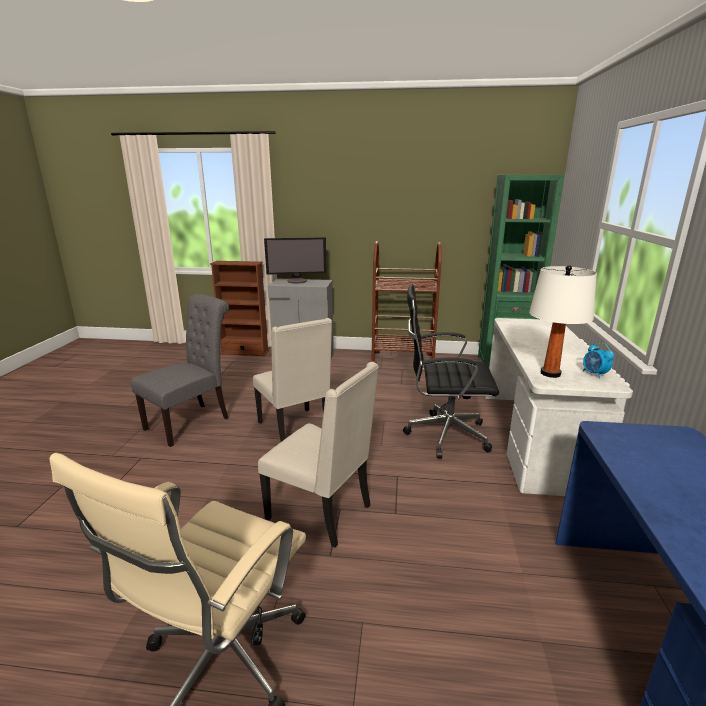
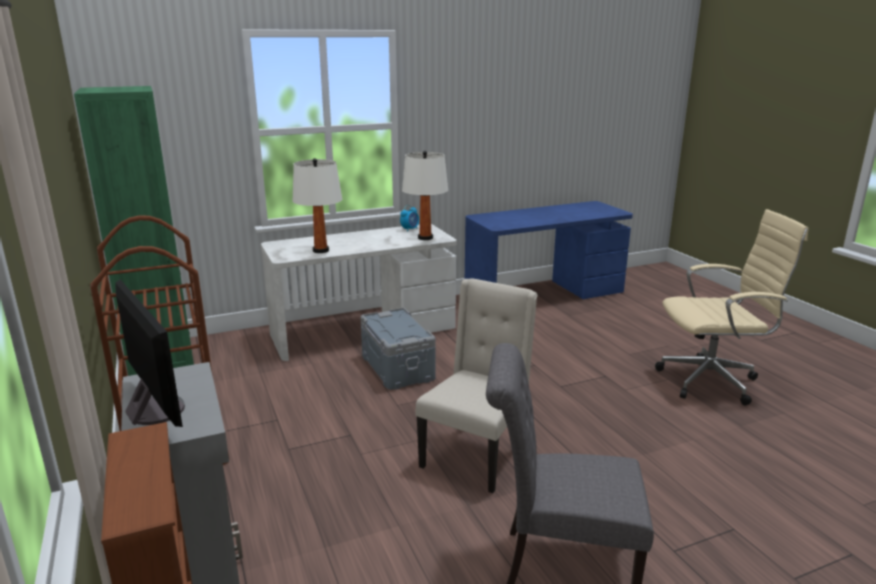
camera: 120 degrees left, 0 degrees up
(322, 512) = (574, 392): beige chair -> none
(443, 435) = (396, 368): black office chair -> grey storage box
(521, 331) = (320, 250): none -> white table lamp

